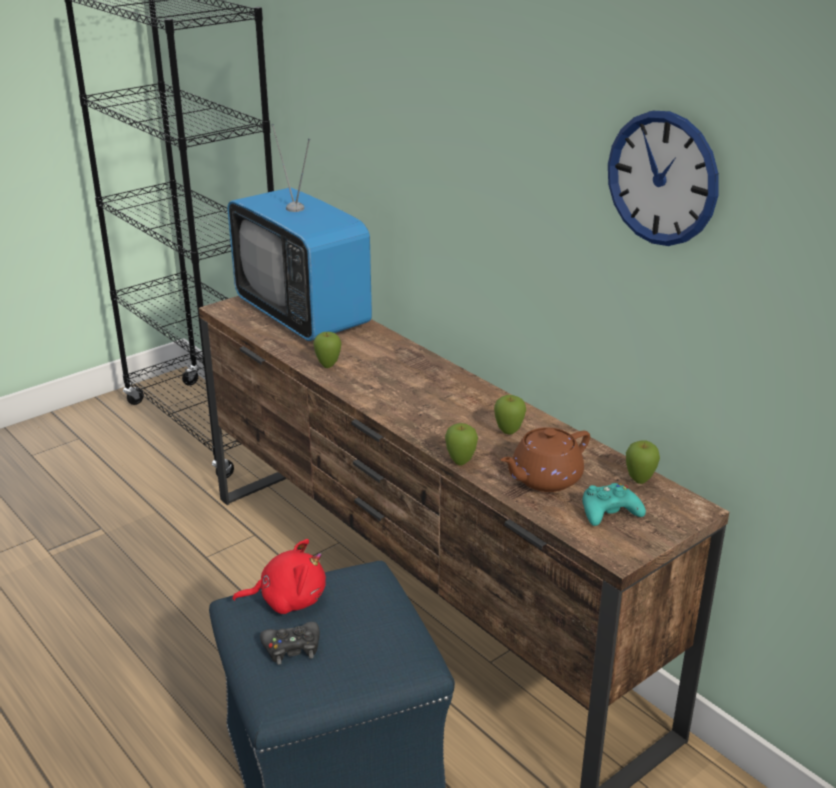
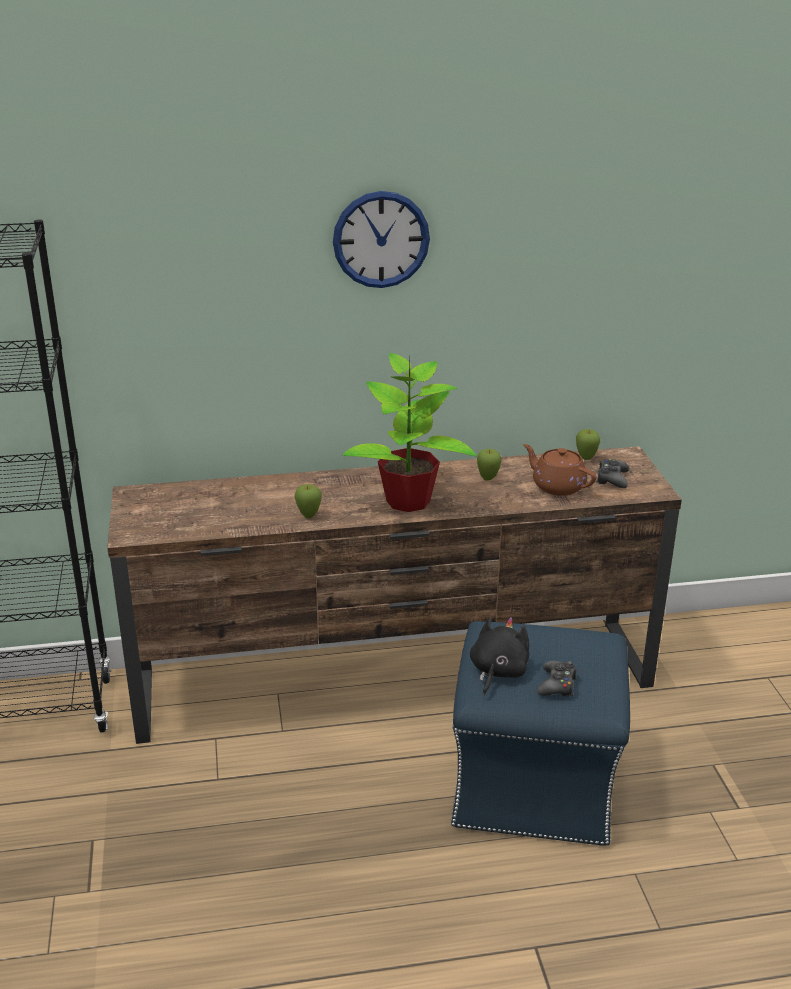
camera: 60 degrees left, 0 degrees up
(288, 599) = (497, 672): red plush toy -> black plush toy
(303, 316) = (200, 502): television -> none
(408, 403) = (408, 501): none -> potted plant
(460, 462) = (510, 507): apple -> none
(544, 479) = (557, 486): brown teapot -> brown teapot turned 135 degrees clockwise
(609, 512) = (612, 479): turquoise game controller -> black game controller
(662, 178) = (563, 248): wall clock -> wall clock (381, 239)

